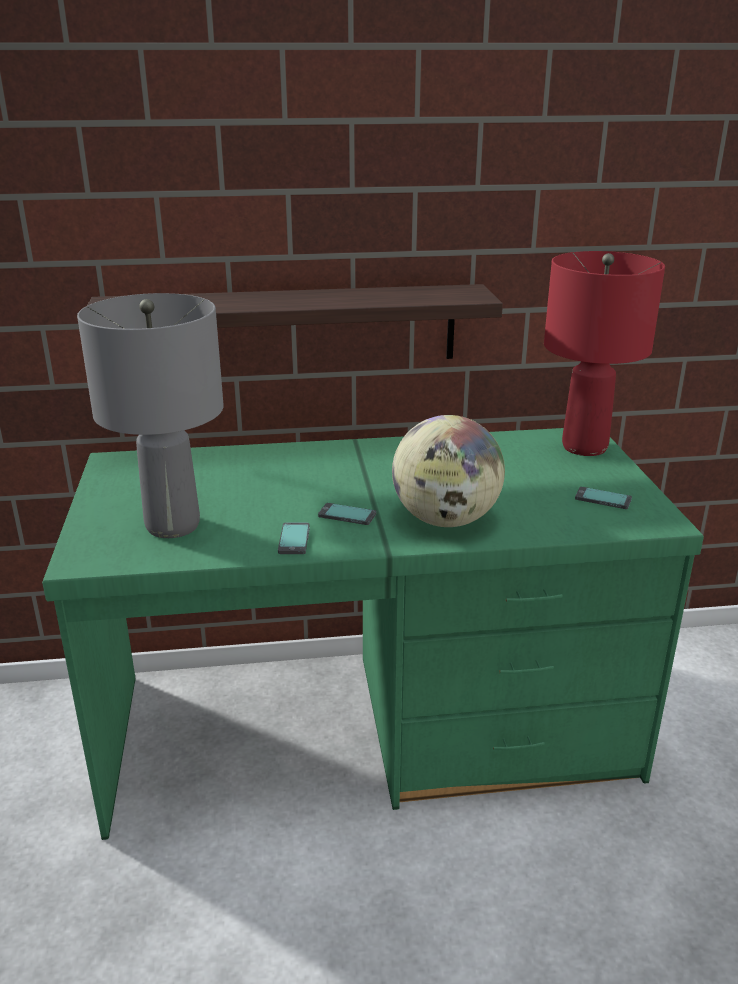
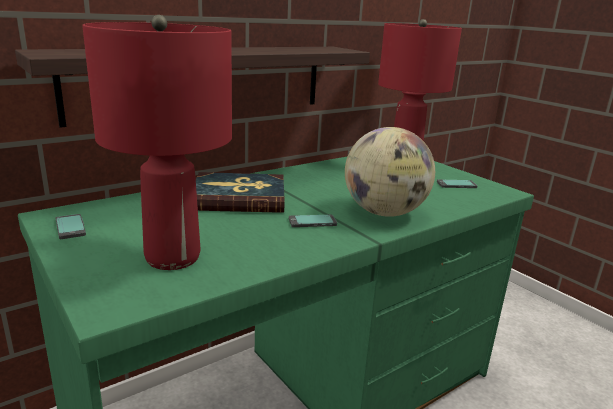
camera: 30 degrees left, 5 degrees down
(172, 525) = (172, 257): grey table lamp -> red table lamp
(294, 539) = (294, 247): phone -> phone (70, 227)
(303, 470) = (239, 197): none -> book

